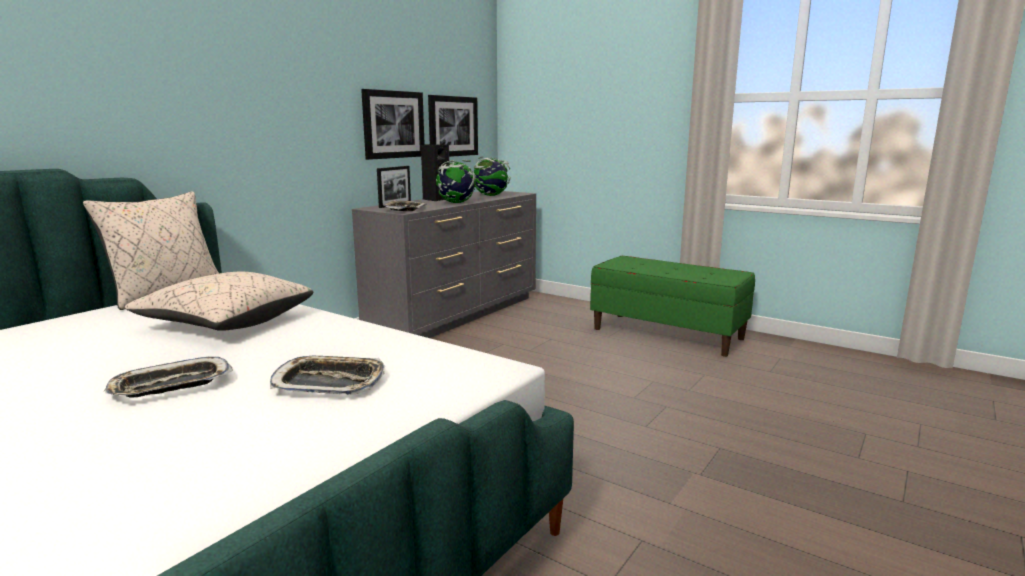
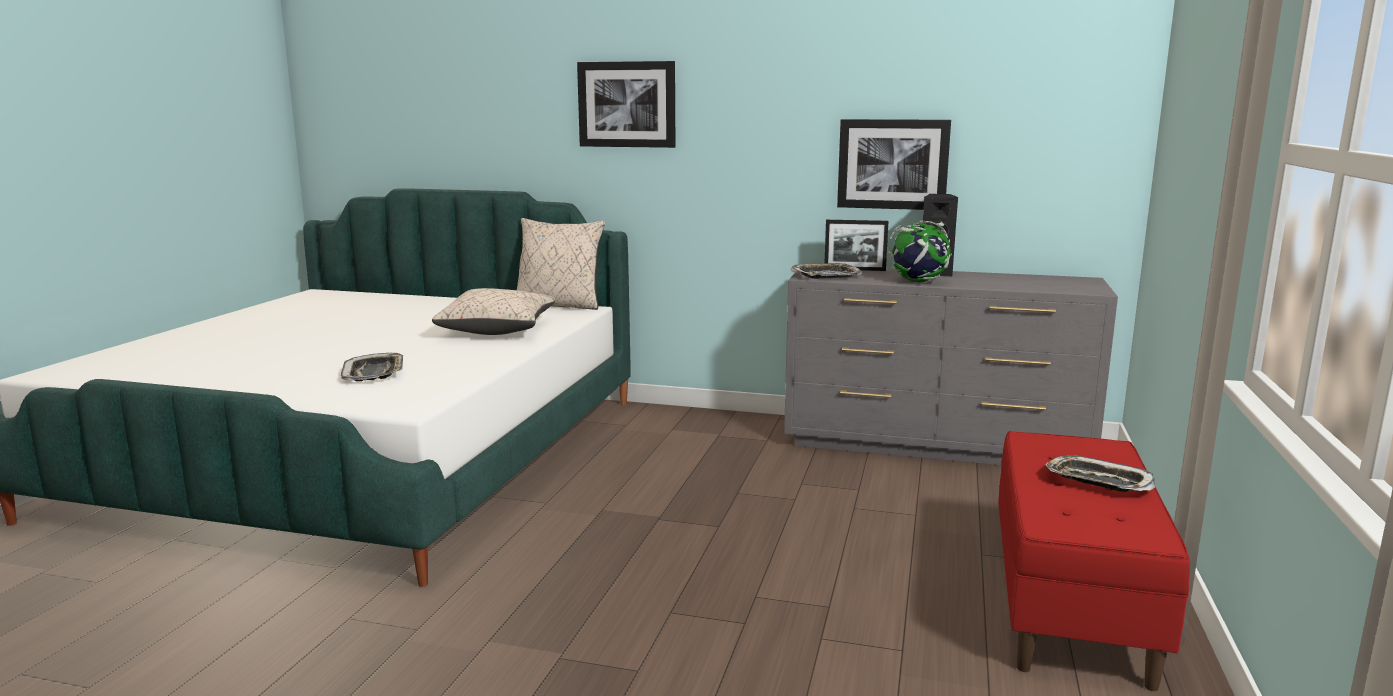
camera: 70 degrees right, 0 degrees up
(171, 386) = (366, 346): tray -> tray (1098, 481)
(452, 126) = (1021, 169): picture -> picture (627, 104)
(491, 195) = (1027, 284): globe -> none
(667, 334) = (1071, 604): green bench -> red bench

